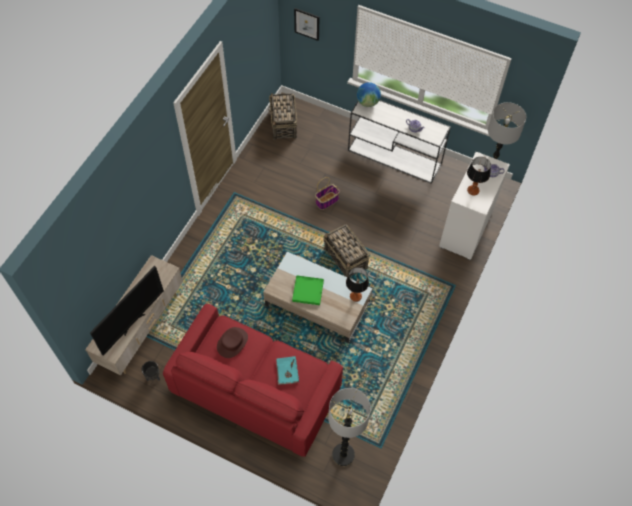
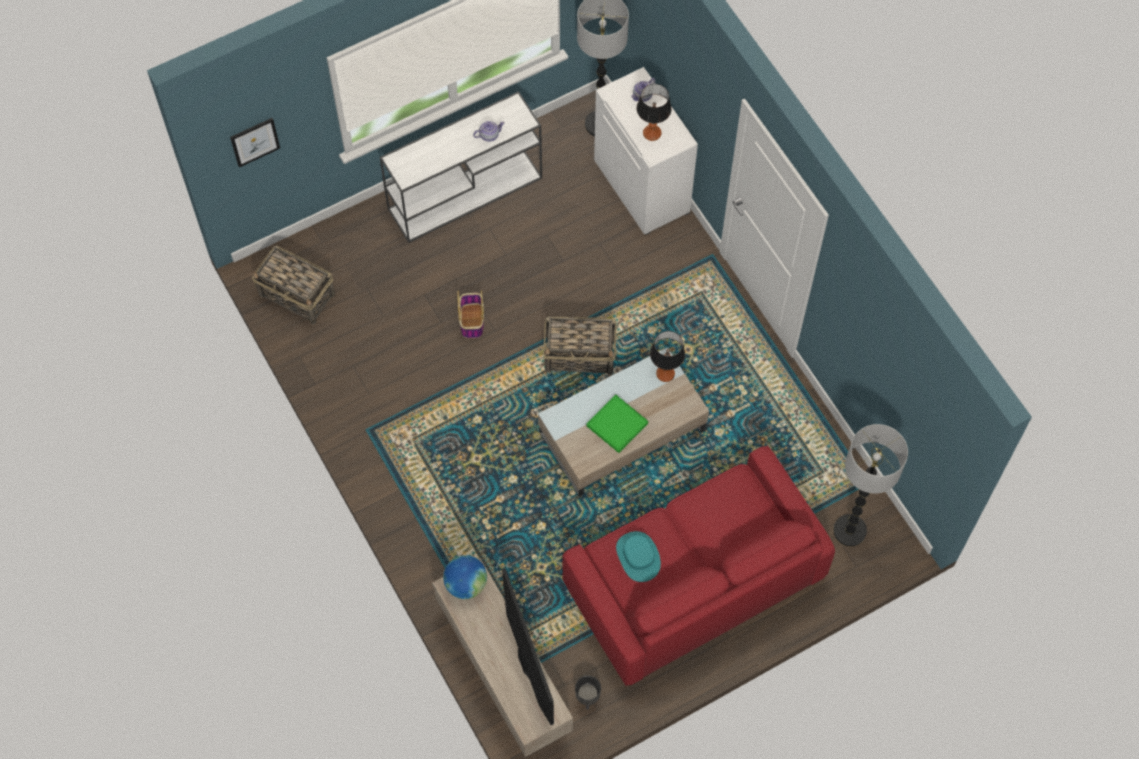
camera: 55 degrees left, 5 degrees up
(232, 343) = (638, 556): brown hat -> turquoise hat
(287, 371) = (723, 515): turquoise book -> none
(368, 102) = (401, 160): globe -> globe (466, 584)

